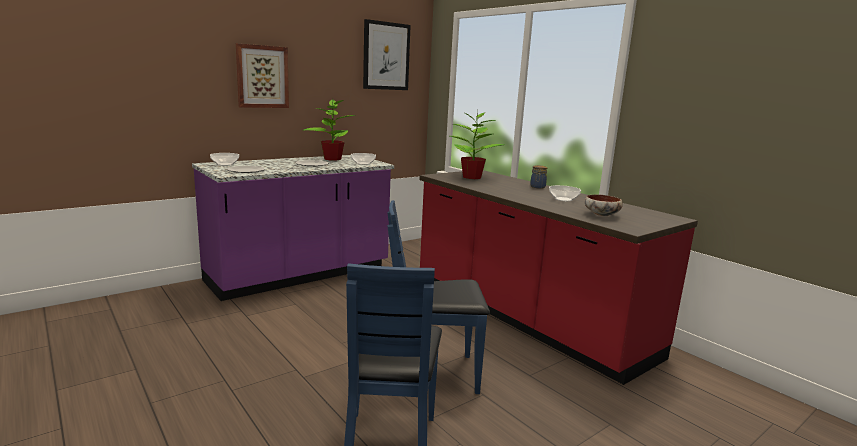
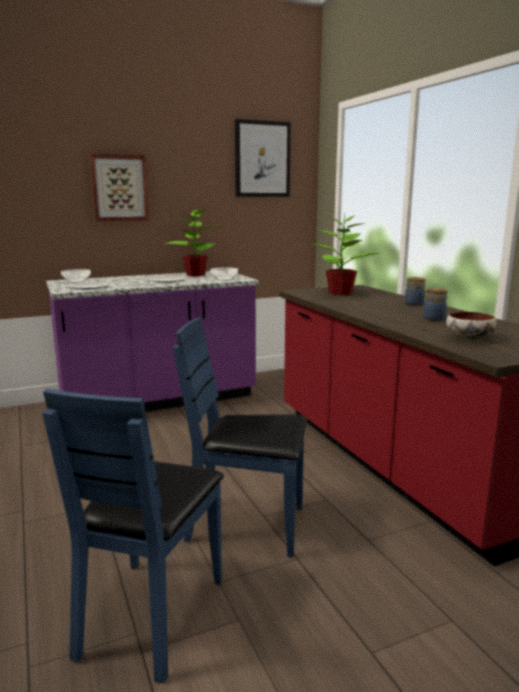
camera: 15 degrees right, 0 degrees up
(563, 199) = (434, 318): bowl -> jar

